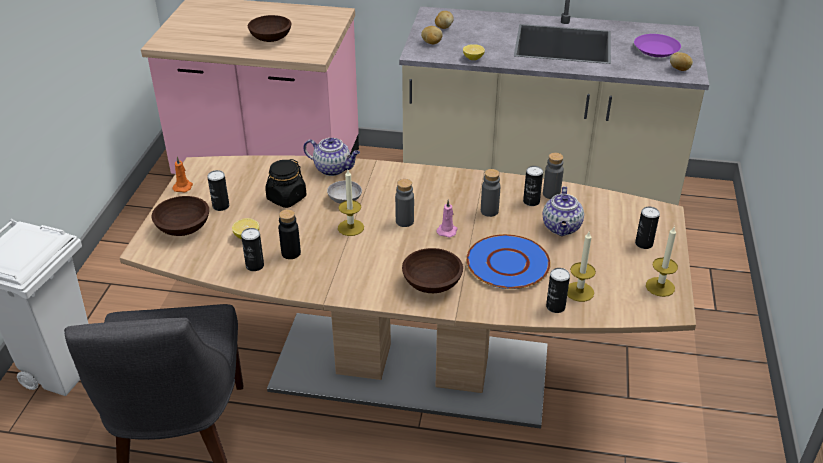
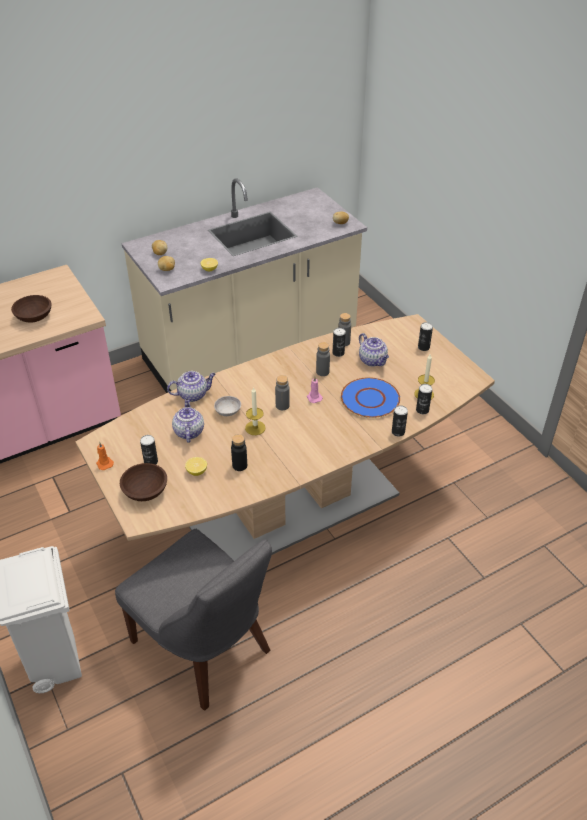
camera: 40 degrees left, 5 degrees up
(255, 265) = (227, 487): can -> can (398, 432)
(286, 198) = (188, 431): black jar -> teapot
(431, 283) = (344, 435): brown bowl -> none
(656, 50) = (312, 214): purple plate -> none
(660, 287) = (457, 368): candle -> none

